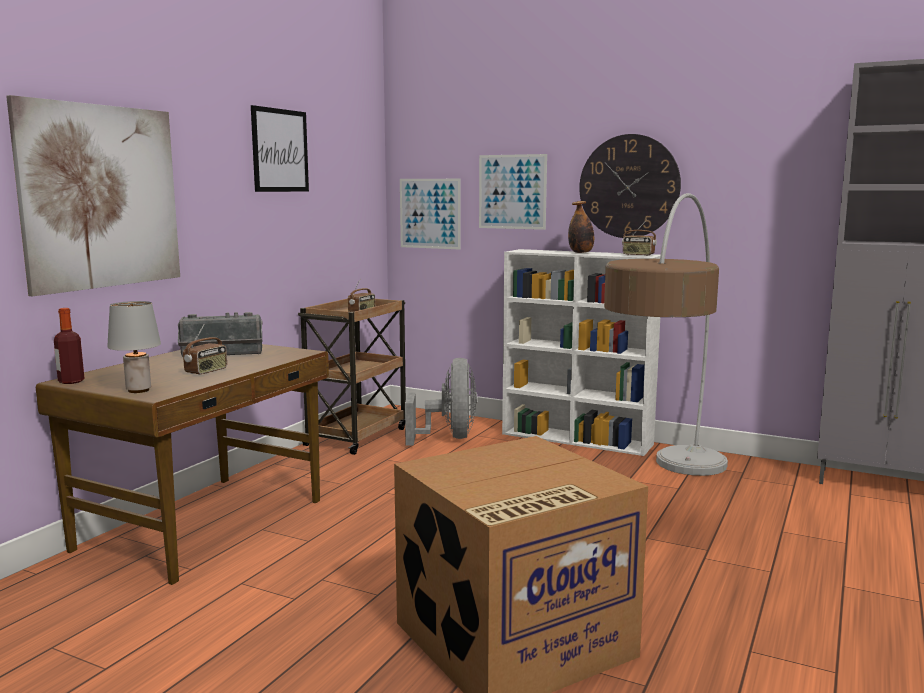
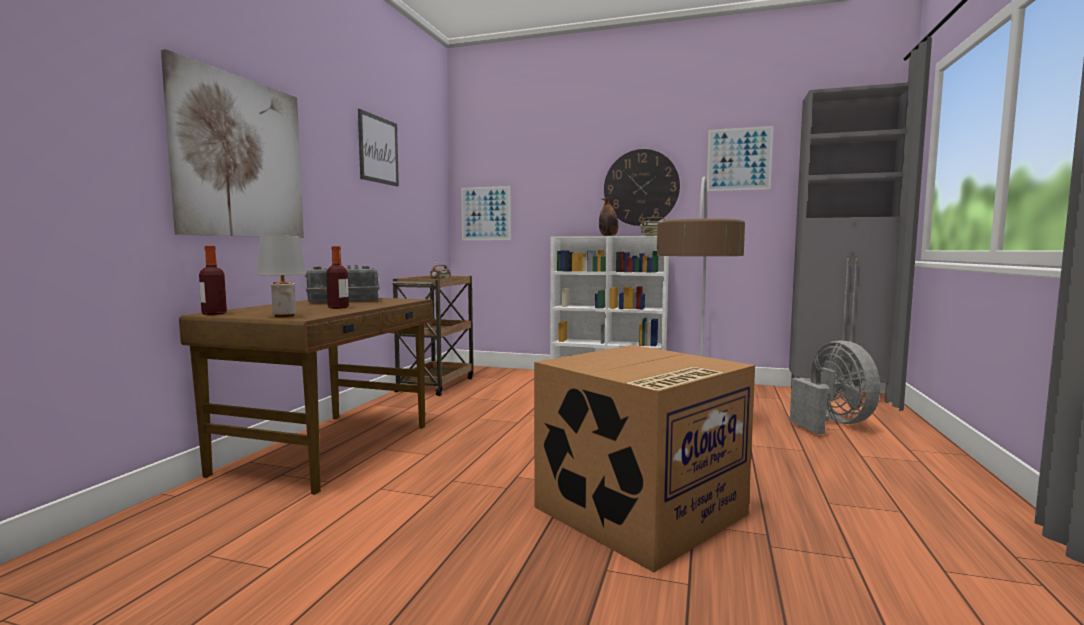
camera: 10 degrees left, 5 degrees down
(206, 371) = (338, 307): radio -> bottle
(449, 437) = (510, 382): grey fan -> grey fan (832, 423)
(512, 192) = (551, 194): picture -> picture (739, 159)

